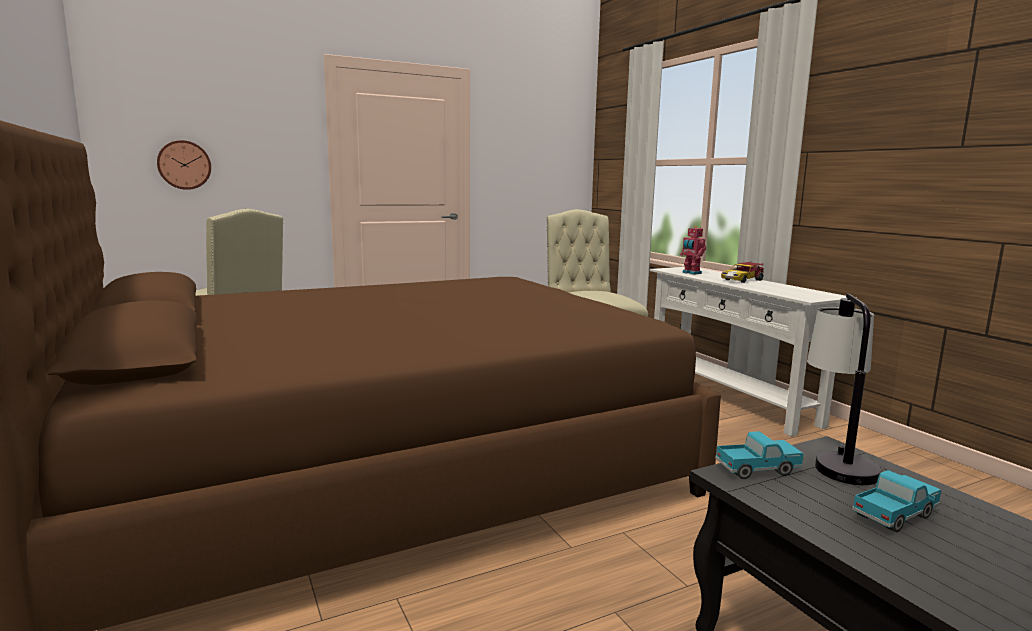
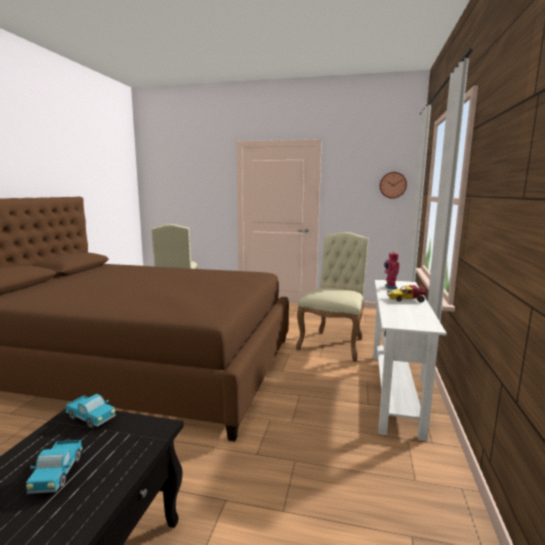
camera: 40 degrees right, 0 degrees up
(184, 165) = (173, 201): wall clock -> wall clock (392, 185)
(835, 459) = (138, 434): table lamp -> none
(895, 515) = (57, 475): toy truck -> toy truck turned 75 degrees clockwise

